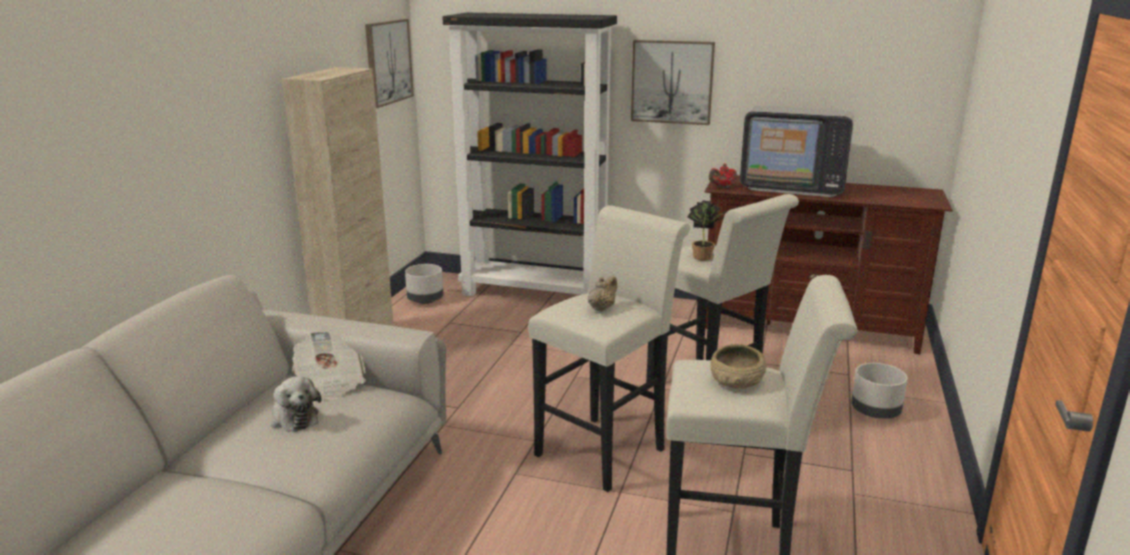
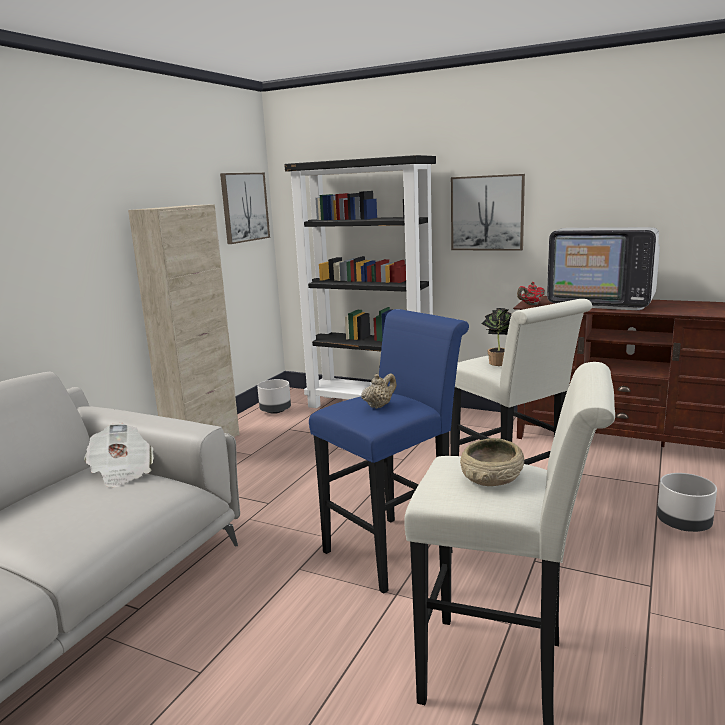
camera: 10 degrees right, 5 degrees down
(294, 417) = (70, 502): plush toy -> none
(606, 448) = (395, 549): white stool -> blue stool

